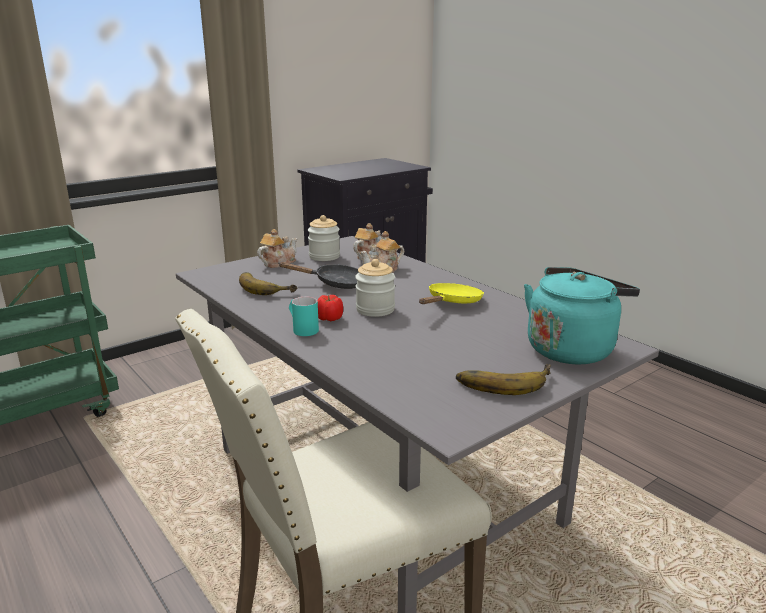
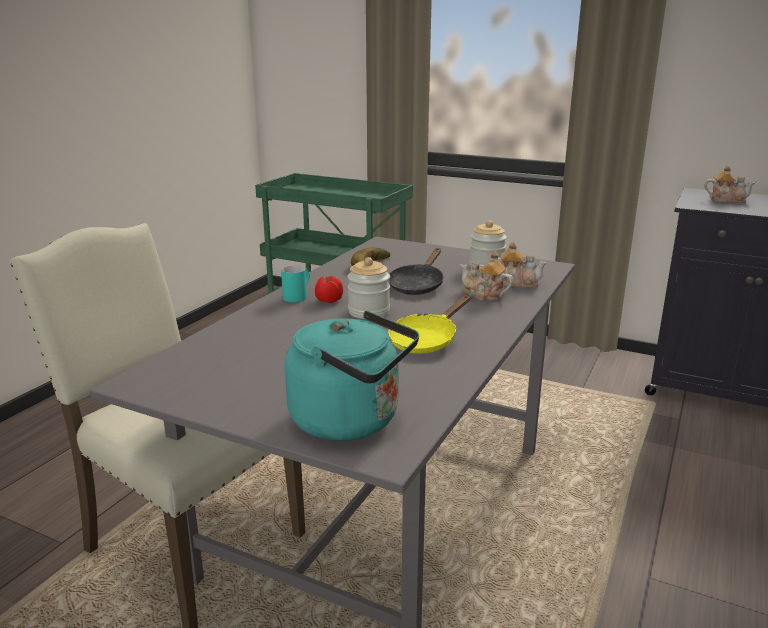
camera: 65 degrees right, 0 degrees up
(278, 263) = (443, 256): teapot -> teapot (726, 200)
(335, 283) = (417, 285): black frying pan -> black frying pan turned 45 degrees clockwise
(452, 302) = (426, 340): yellow frying pan -> yellow frying pan turned 120 degrees clockwise
(502, 381) = (241, 392): banana -> none

